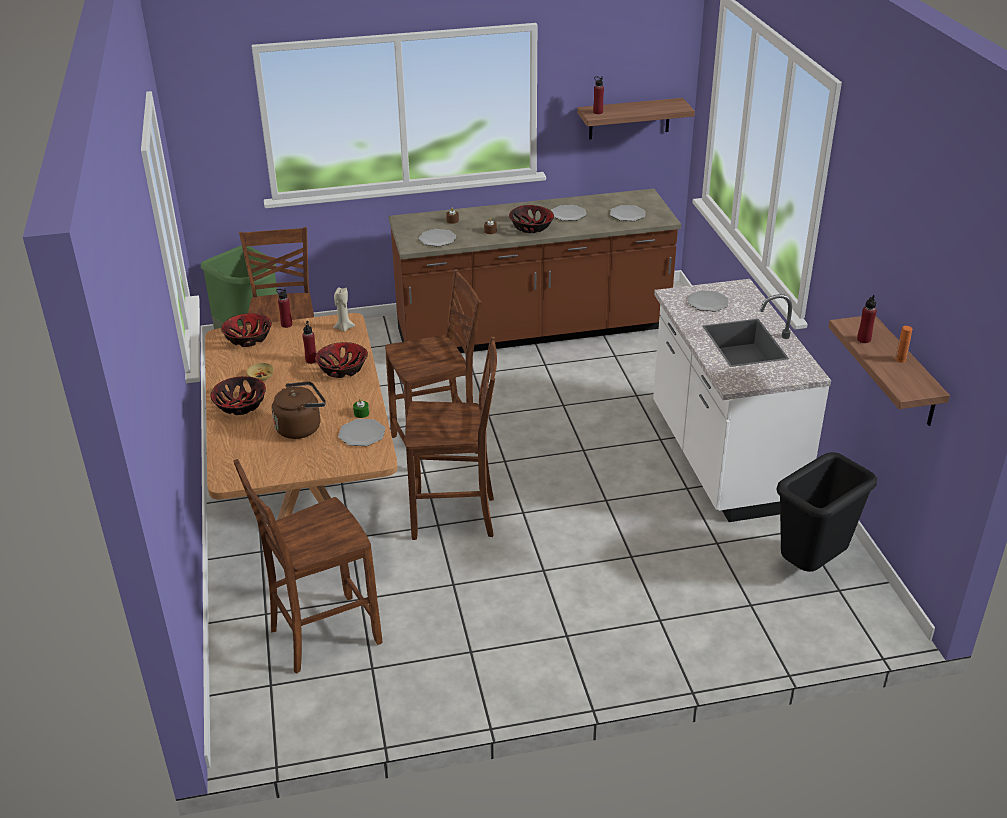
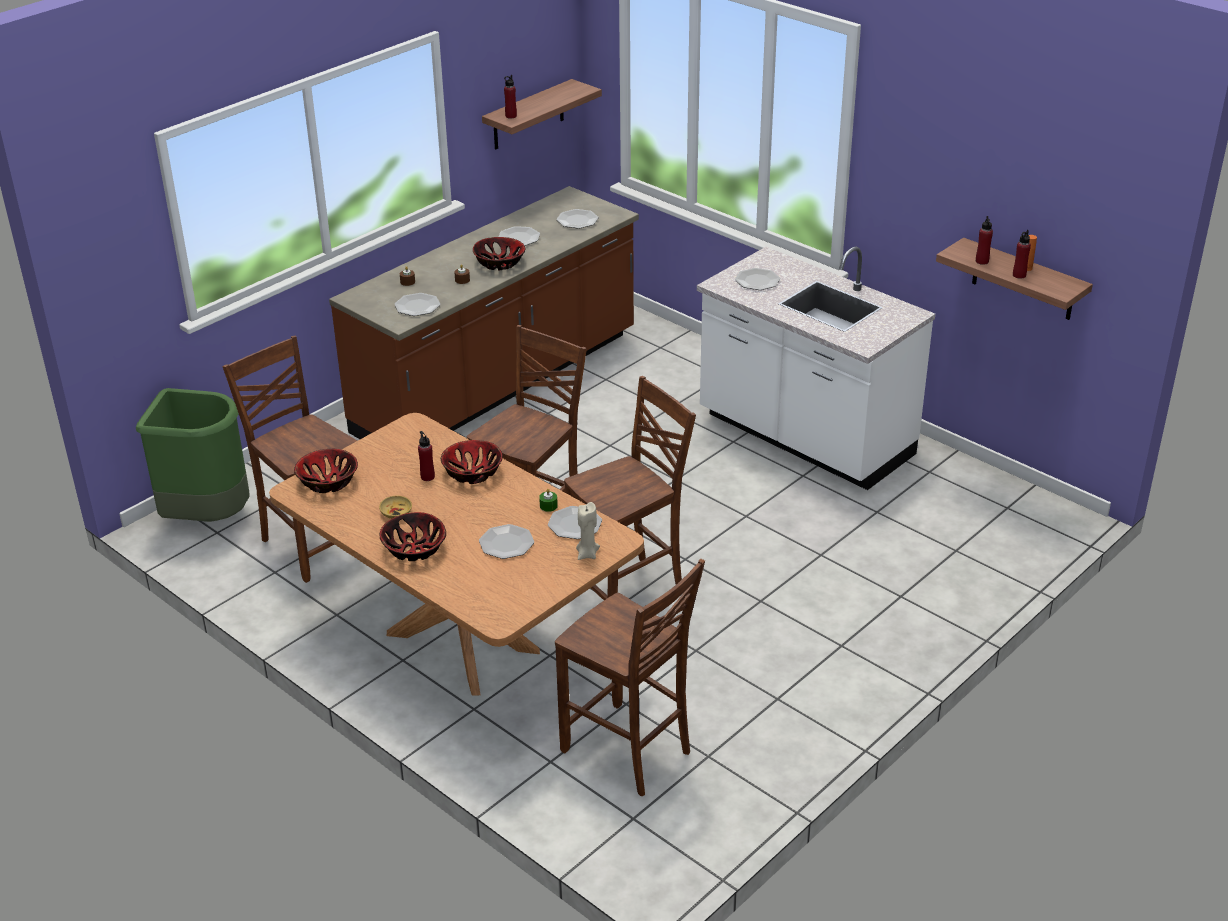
camera: 35 degrees left, 0 degrees up
(286, 324) = (350, 452): red bottle -> red bottle (1019, 275)
(301, 427) = (506, 543): brown kettle -> plate
(322, 635) = (628, 752): brown chair -> brown chair turned 75 degrees counterclockwise
(344, 328) = (418, 432): beige candle -> beige candle (587, 554)
(811, 565) = (968, 497): black trash can -> none

